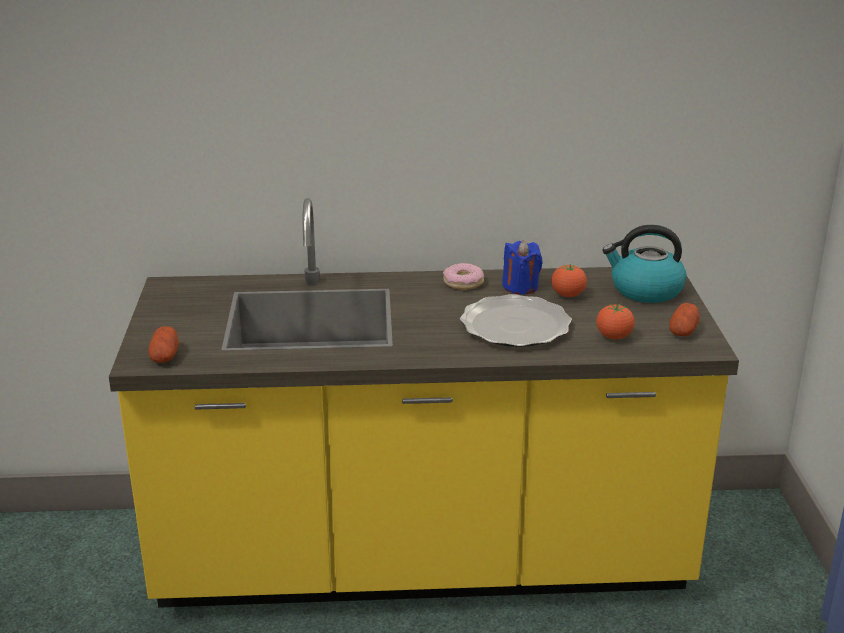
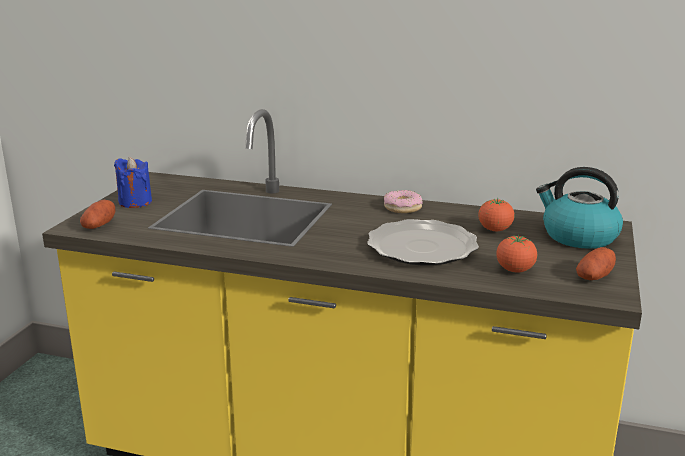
camera: 20 degrees right, 5 degrees down
(520, 287) = (453, 217): blue candle -> blue candle (135, 202)

